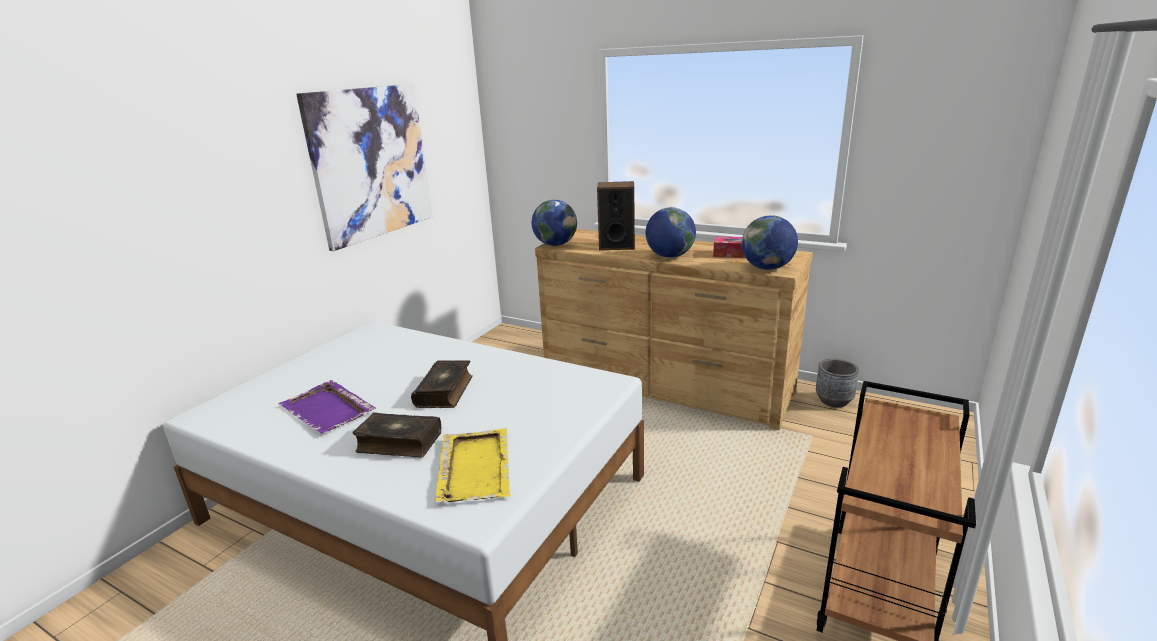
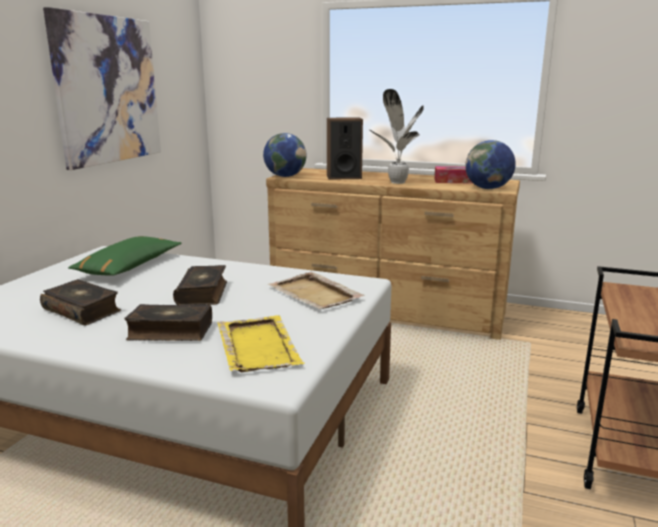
camera: 10 degrees left, 5 degrees down
(328, 410) = (83, 310): purple tray -> book
(386, 351) = (129, 267): none -> green pillow
(555, 397) = (315, 294): none -> beige tray
(670, 256) = (397, 182): globe -> potted plant
(834, 401) = (540, 317): grey planter -> none

